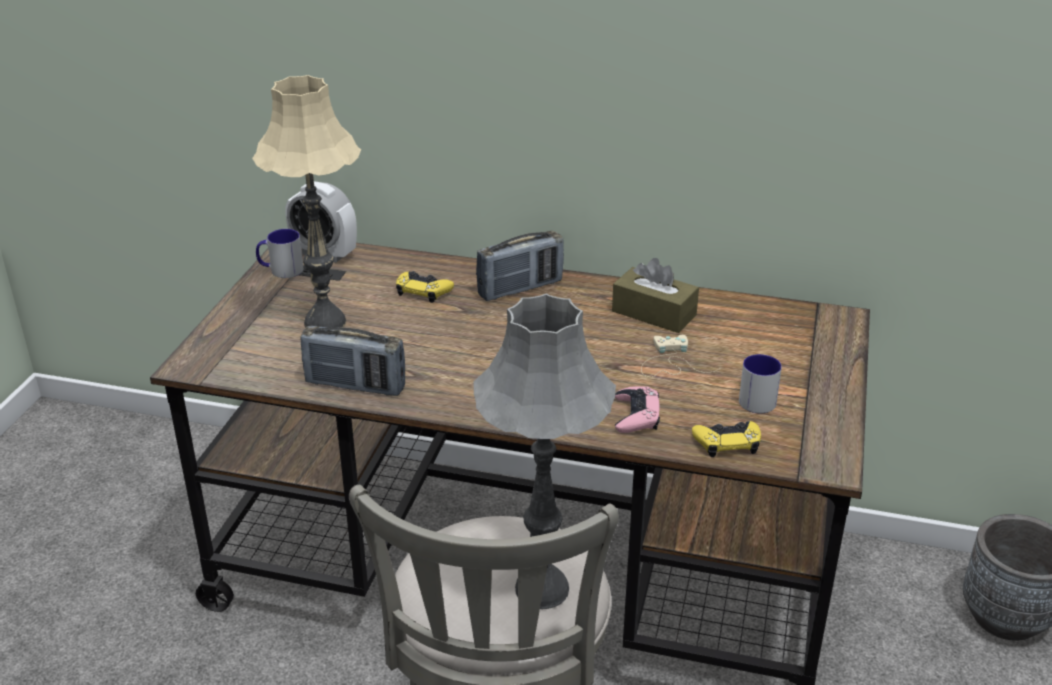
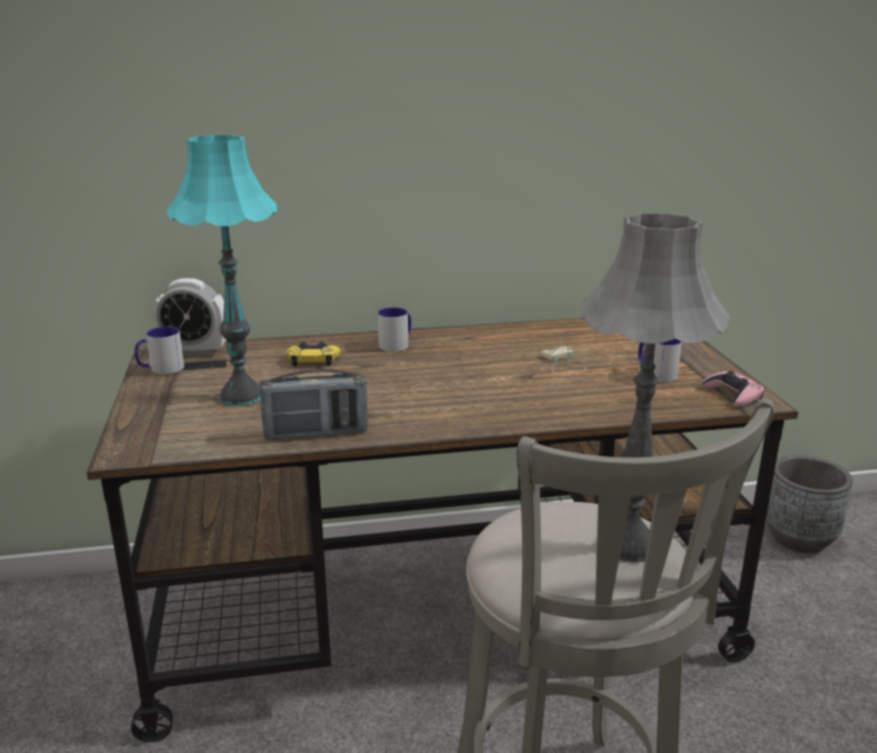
camera: 25 degrees left, 10 degrees down
(324, 323) = (241, 397): beige table lamp -> turquoise table lamp
(520, 288) = (397, 344): radio -> mug
(636, 416) = (582, 402): pink game controller -> pink game controller (733, 395)
(654, 313) = (521, 340): brown tissue box -> none
(727, 442) = (670, 404): yellow game controller -> none

